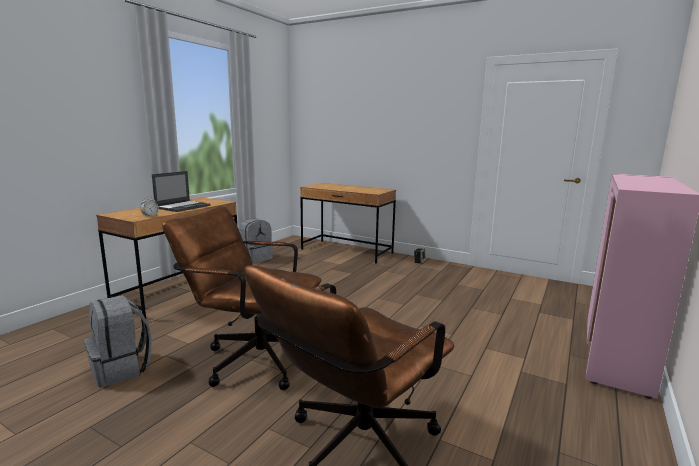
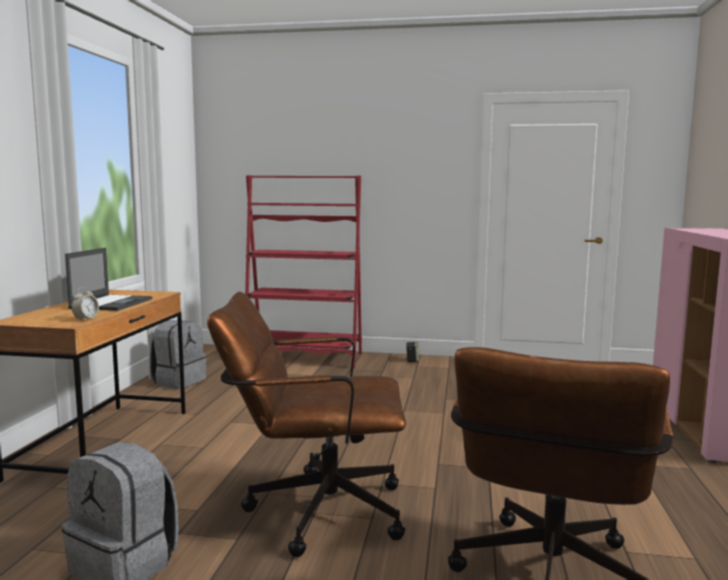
camera: 20 degrees left, 5 degrees down
(346, 251) = (304, 357): brown desk -> red bookcase

